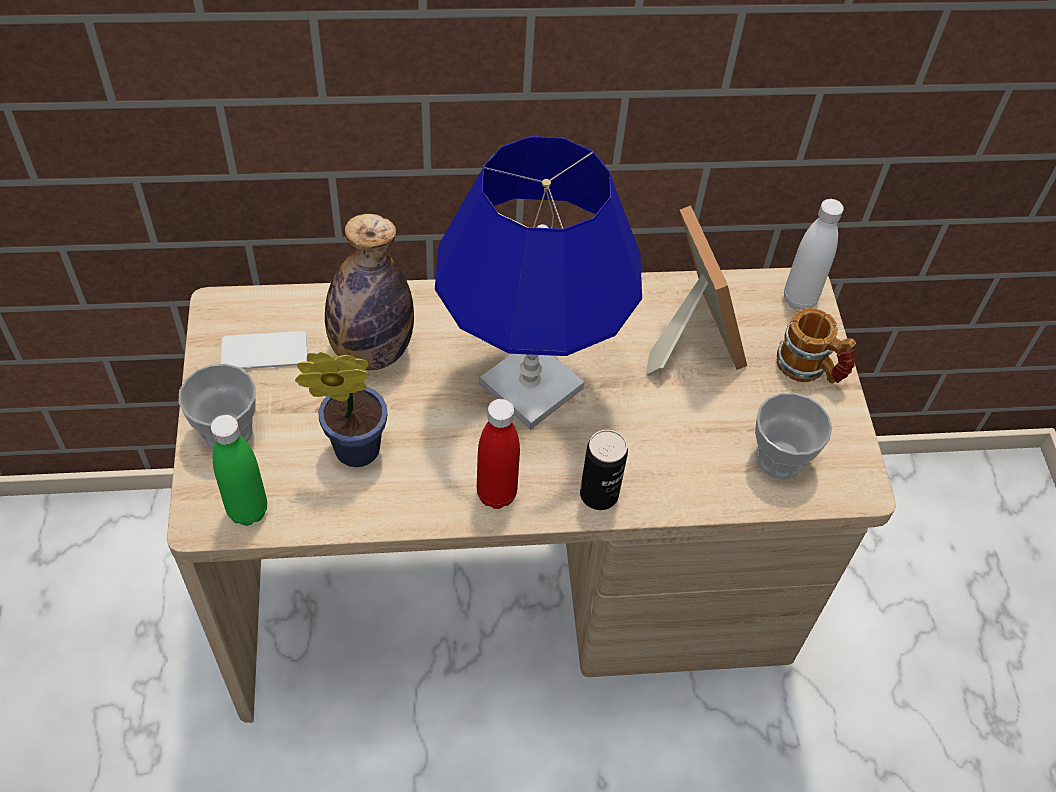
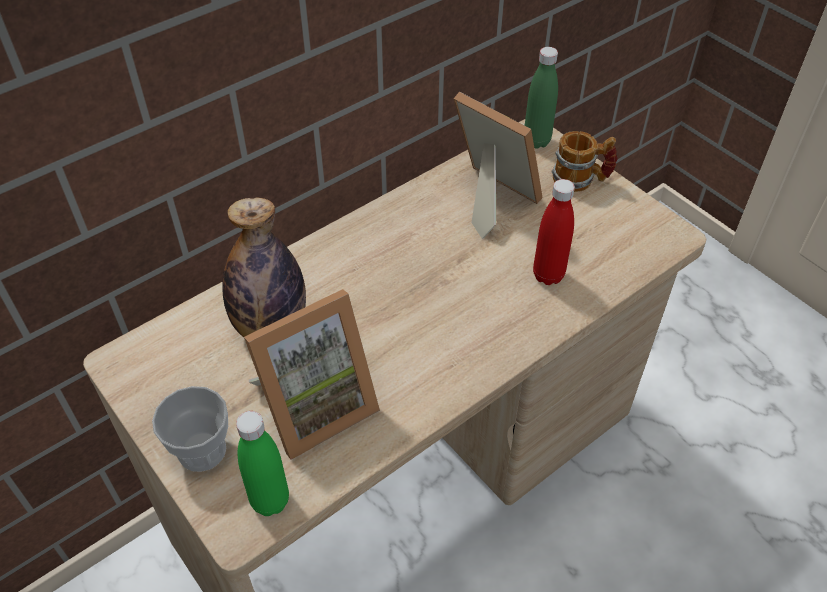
camera: 30 degrees left, 5 degrees down
(264, 352) = (183, 373): phone -> none
(350, 449) = (314, 406): potted plant -> picture frame
(496, 494) = (450, 375): red bottle -> red bottle (548, 275)
(530, 386) = (410, 288): blue table lamp -> none
(599, 494) = (520, 333): can -> none
(780, 458) = (613, 244): cup -> none
(799, 299) = (536, 141): white bottle -> green bottle

